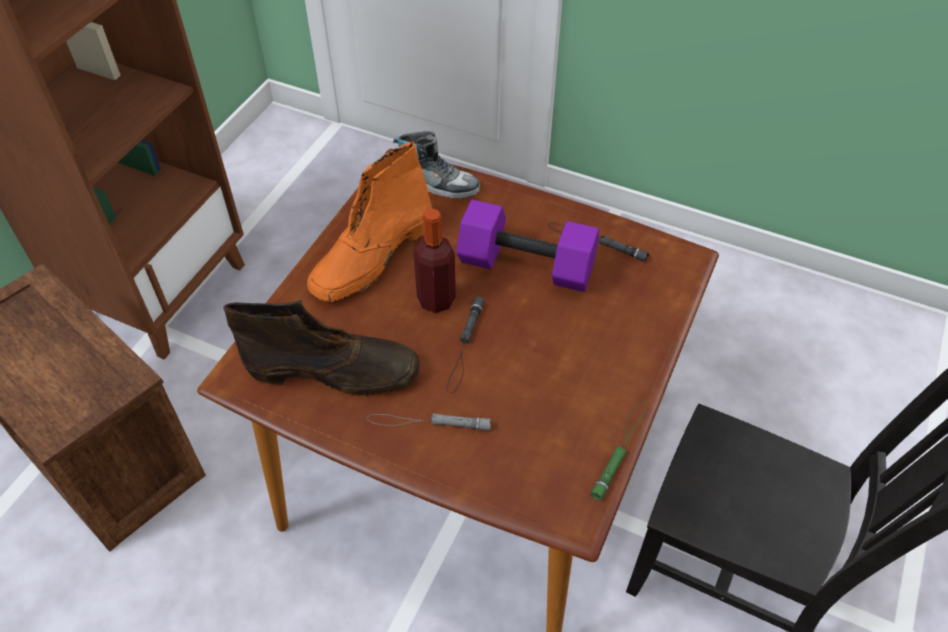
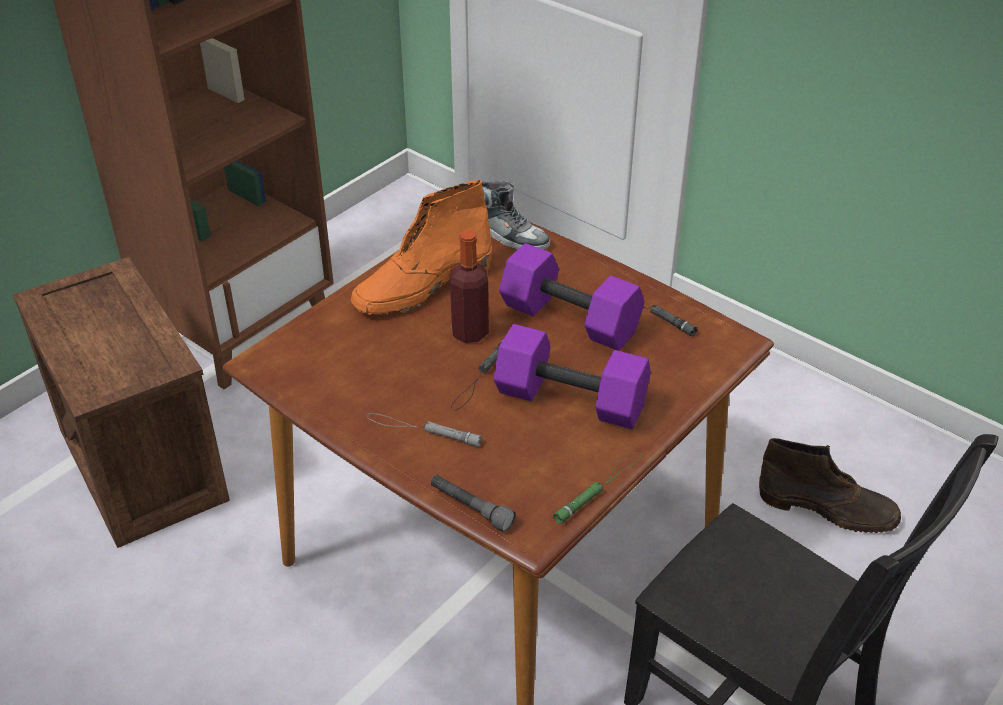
camera: 15 degrees right, 10 degrees down
(334, 370) = (352, 372): brown boot -> brown boot (828, 508)
(506, 502) = (471, 508): none -> grey flashlight
(560, 354) = (573, 398): none -> purple dumbbell

